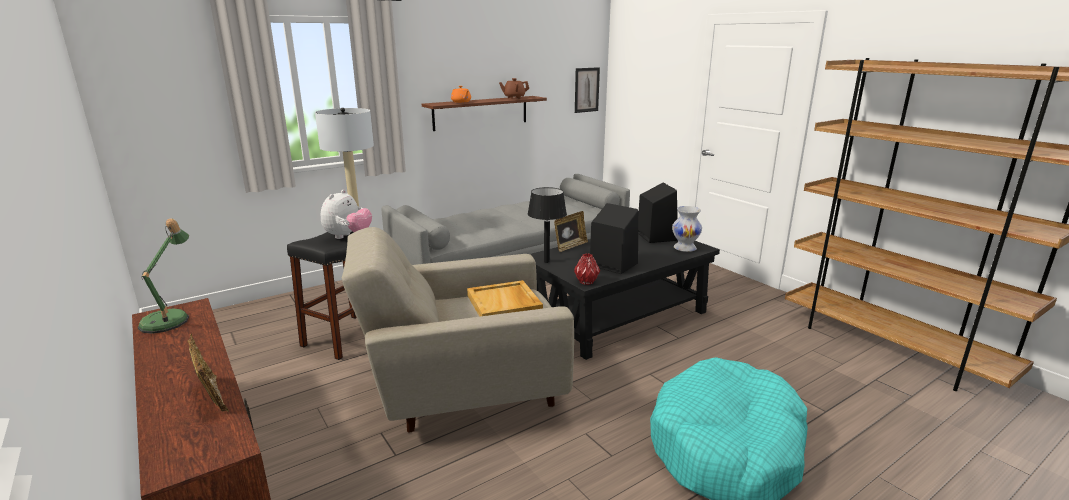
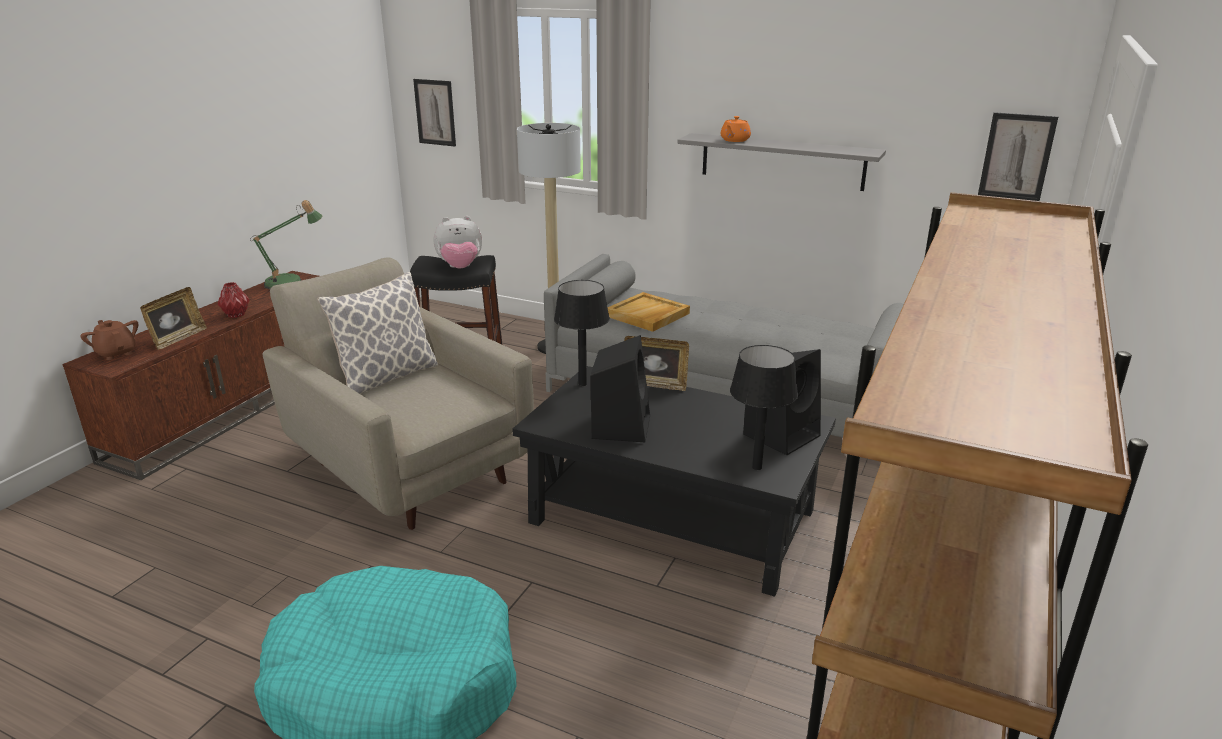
camera: 60 degrees right, 5 degrees up
(160, 123) = (435, 112): none -> picture
(444, 318) = (386, 377): none -> pillow
(481, 113) = (782, 161): brown shelf -> grey shelf
(504, 303) = (441, 394): beige tray -> beige tray (647, 315)
(514, 98) = (830, 148): brown teapot -> brown teapot (116, 353)
(587, 282) = (541, 423): red vase -> red vase (236, 315)
(684, 248) = (756, 467): white vase -> black table lamp

